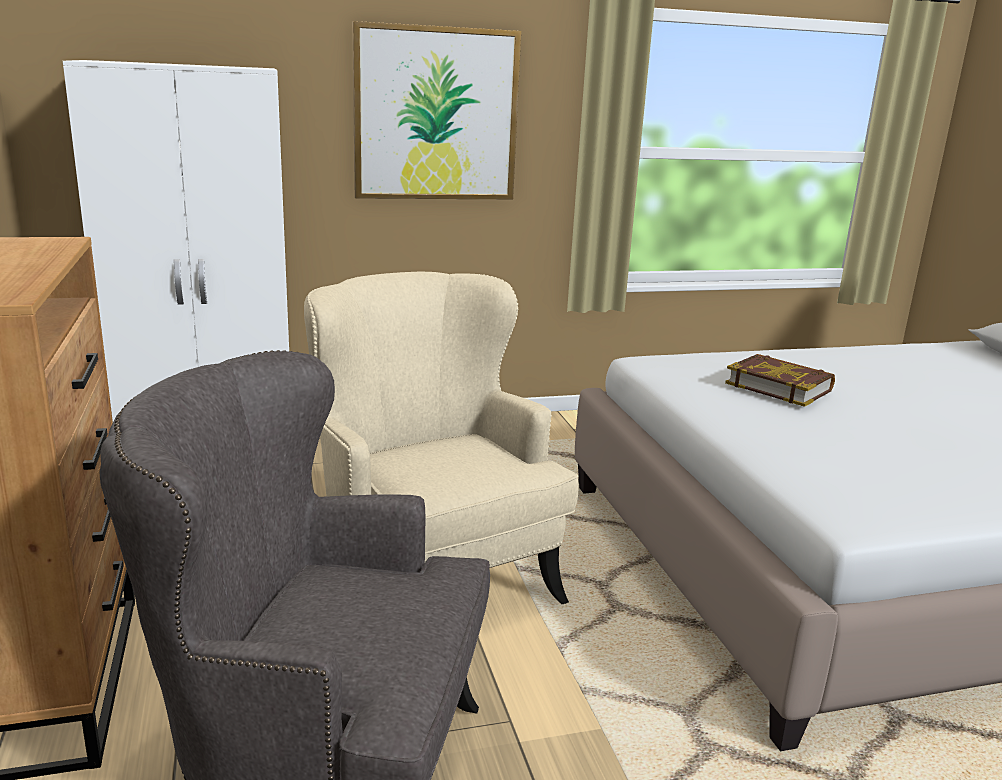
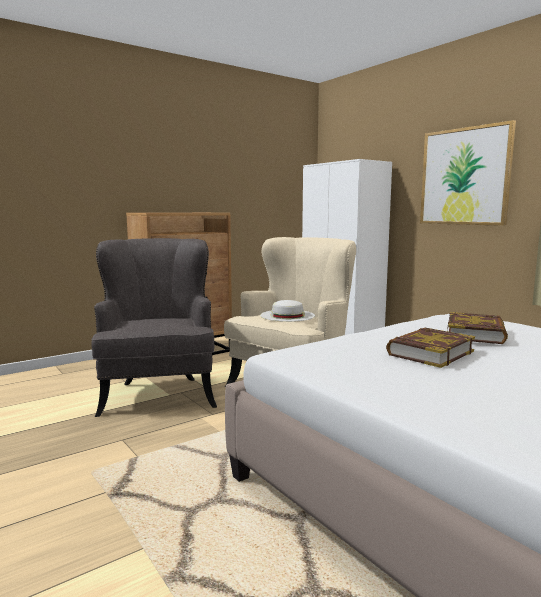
camera: 70 degrees right, 10 degrees down
(450, 457) = (287, 315): none -> white hat
(852, 433) = (429, 353): none -> book

